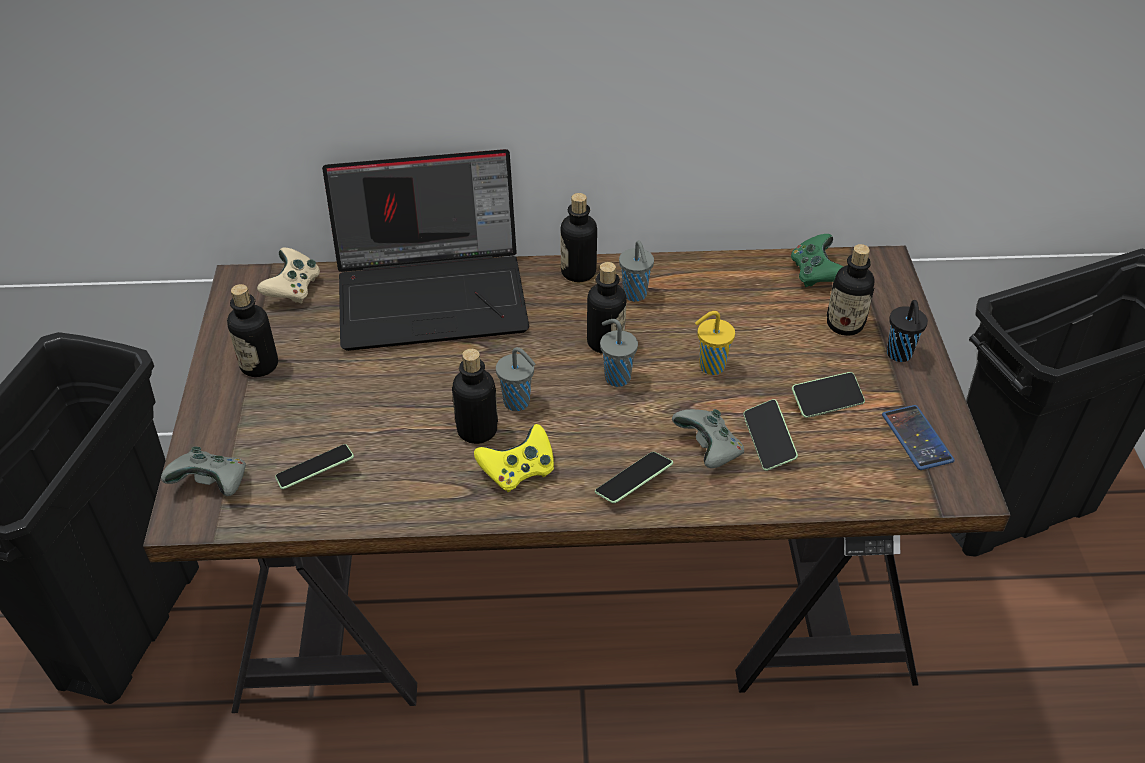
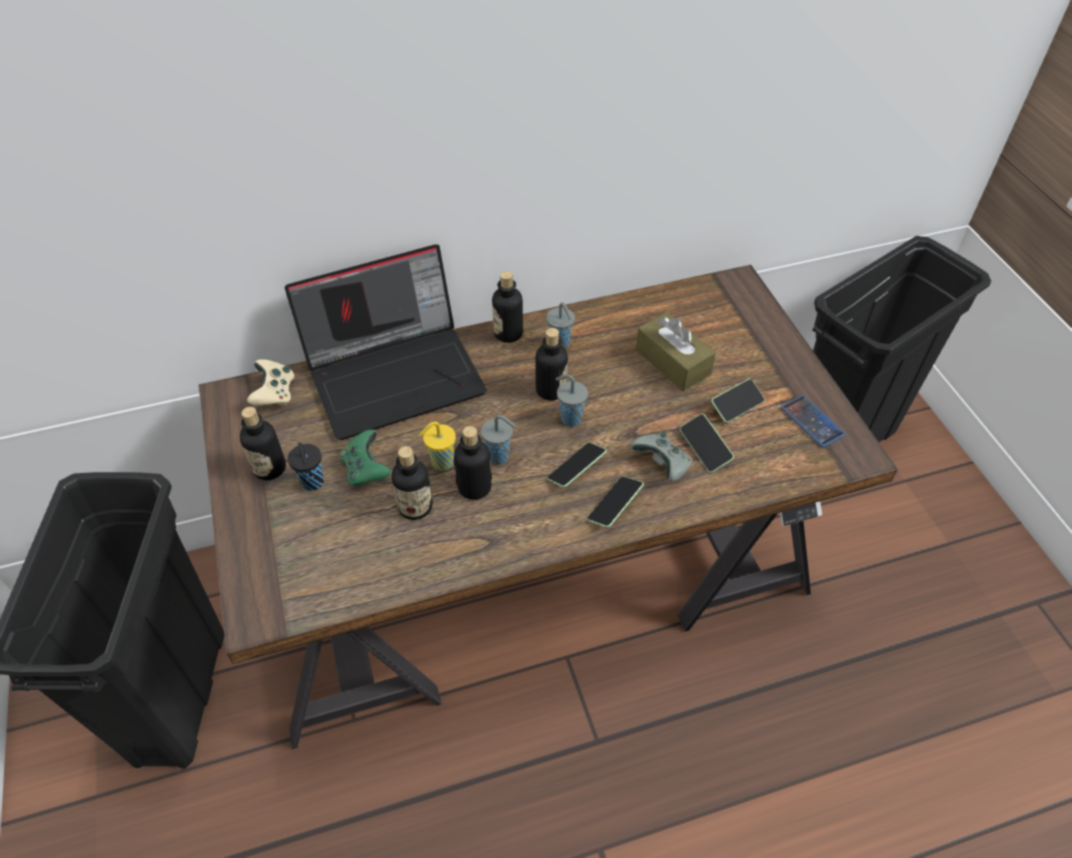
camera: 15 degrees left, 5 degrees up
(213, 485) = (268, 584): grey game controller -> none
(316, 474) = (354, 555): phone -> phone (576, 470)
(518, 472) = (520, 516): yellow game controller -> none
(710, 367) = (639, 394): yellow cup -> yellow cup (441, 463)
(765, 338) = (672, 362): none -> brown tissue box
(815, 274) = (692, 301): green game controller -> green game controller (366, 469)
(844, 324) = (728, 339): bottle -> bottle (415, 507)
(899, 355) = (777, 356): black cup -> black cup (312, 483)

